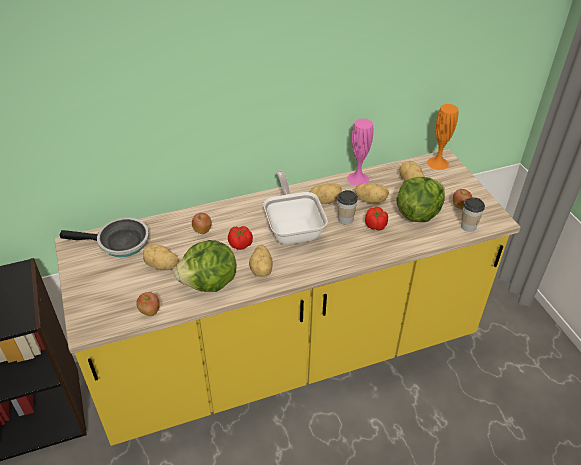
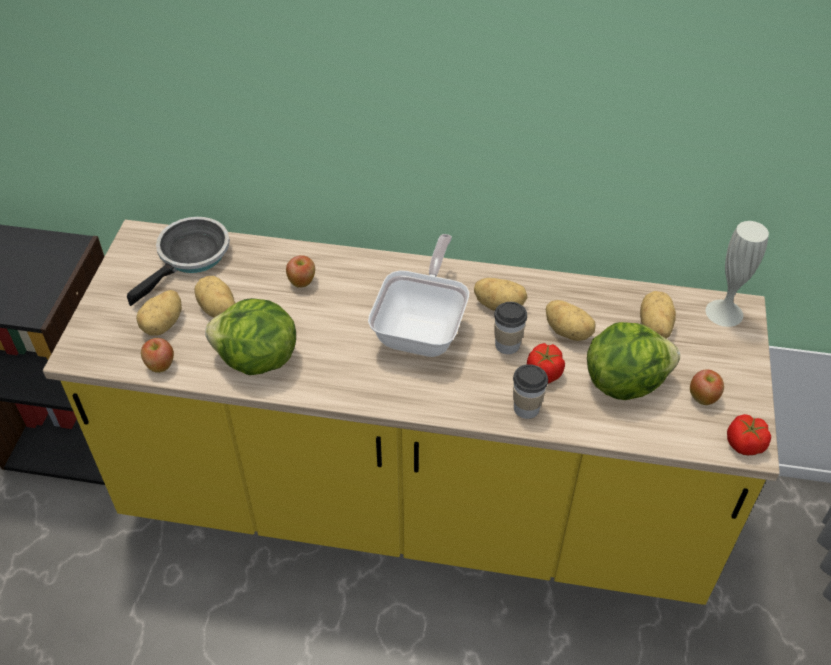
camera: 30 degrees right, 5 degrees up
(119, 243) = (191, 257): frying pan -> frying pan turned 90 degrees counterclockwise
(240, 244) = (336, 322): tomato -> tomato (745, 444)
(262, 269) = (337, 369): potato -> potato (164, 324)
(358, 178) = (575, 289): pink vase -> none
(437, 163) = (724, 313): orange vase -> white vase
(468, 226) = (689, 435): cup -> cup (526, 408)

